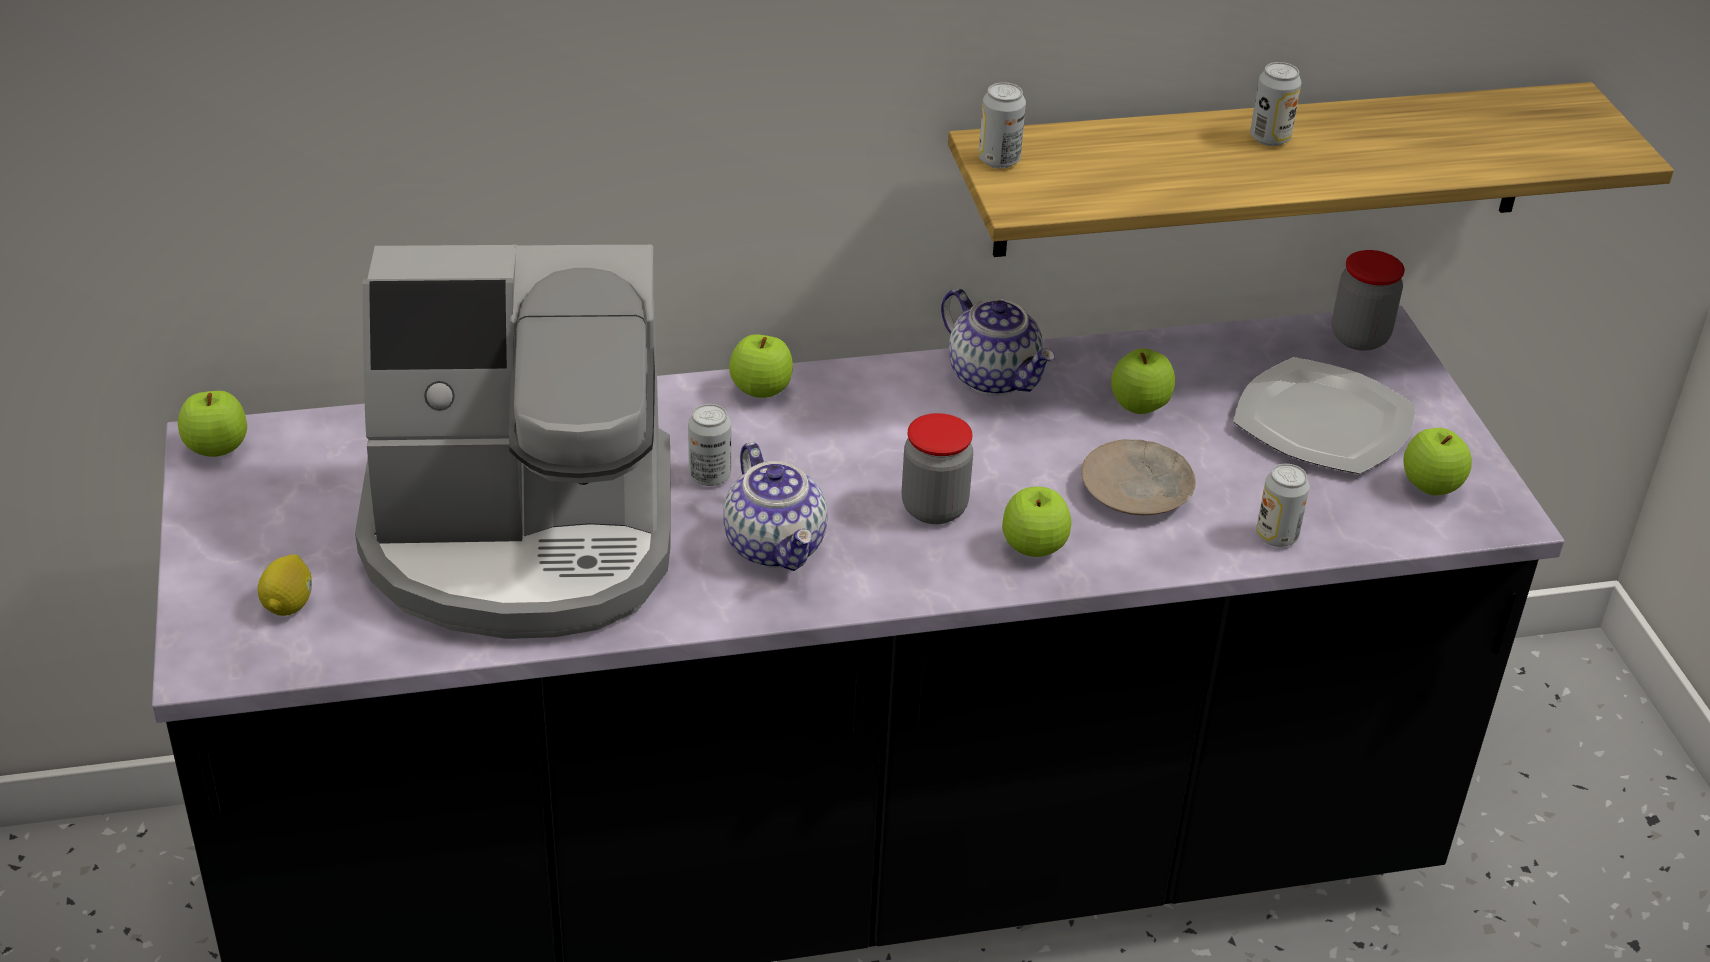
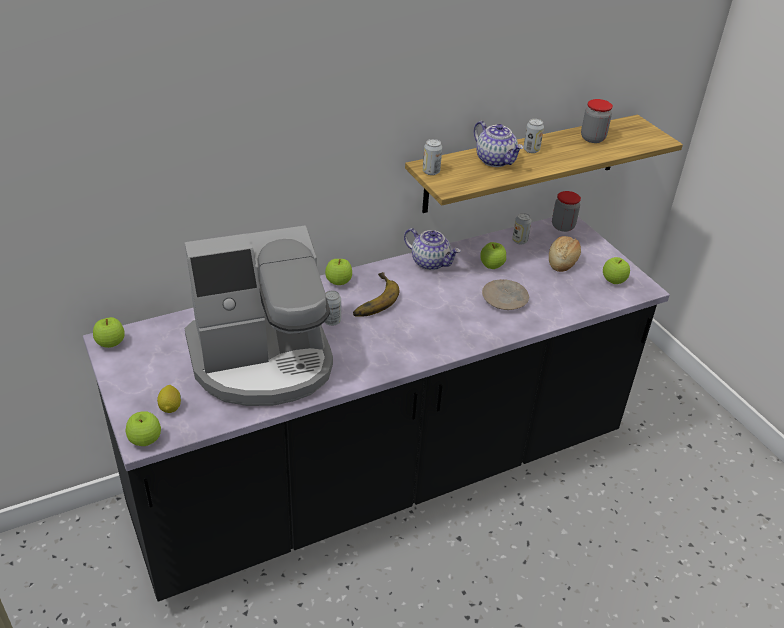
camera: 15 degrees left, 0 degrees up
(776, 546) = (371, 346): teapot -> teapot (495, 160)
(820, 440) = (371, 299): none -> banana
(934, 508) = (428, 320): jar -> jar (592, 138)
(1034, 548) = (474, 330): apple -> apple (145, 440)
(1276, 536) = (565, 310): can -> can (519, 241)
(1322, 421) = (563, 261): plate -> bread

